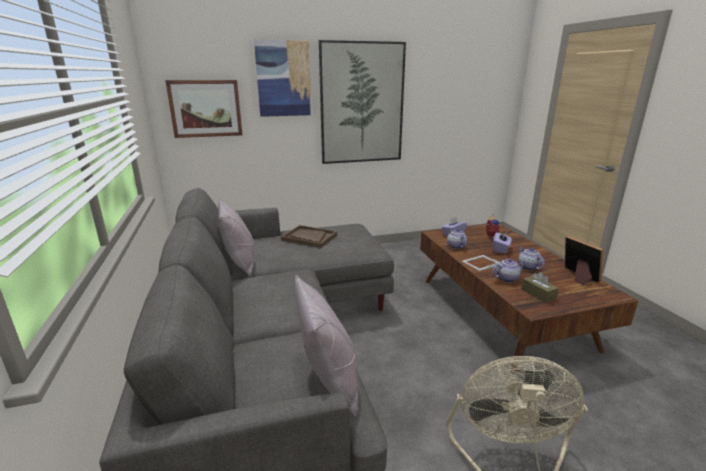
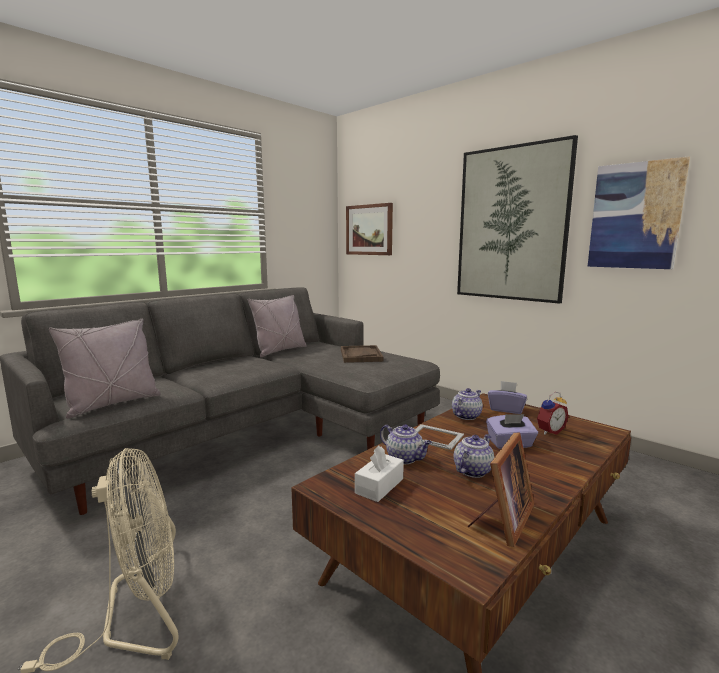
camera: 60 degrees right, 10 degrees down
(283, 79) = (430, 199): picture -> picture (635, 216)
(538, 294) = (379, 486): brown tissue box -> white tissue box

